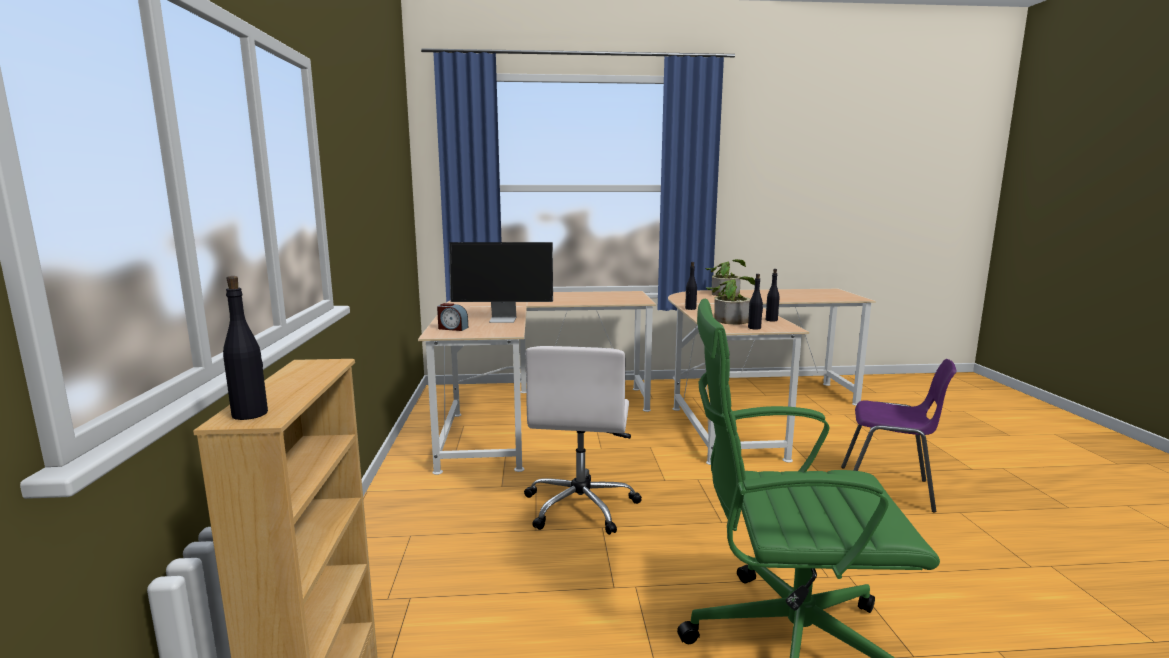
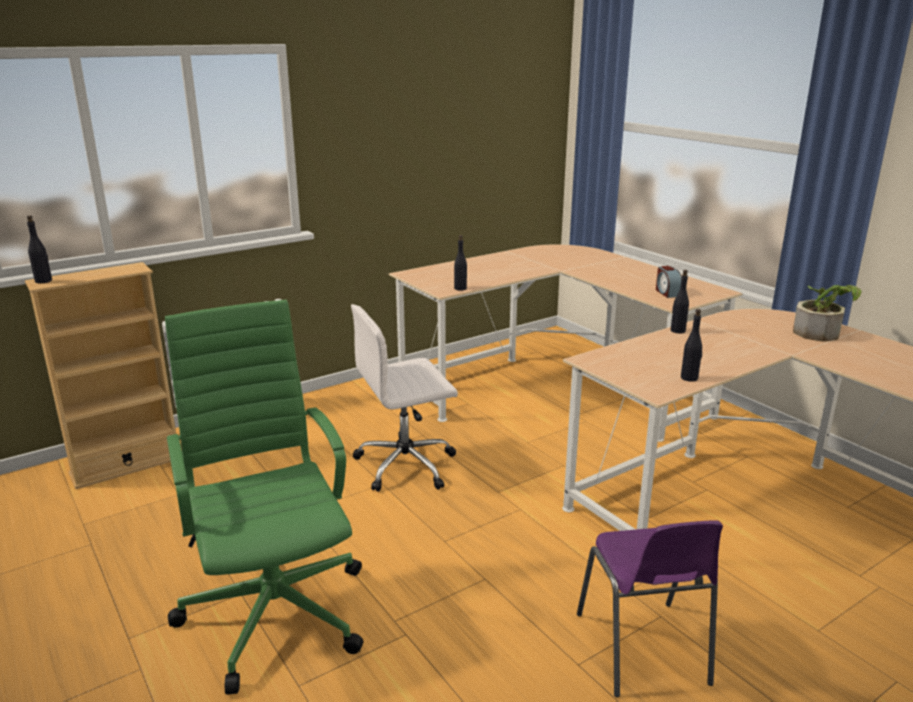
camera: 60 degrees right, 10 degrees up
(452, 328) = (433, 272): alarm clock -> alarm clock (667, 293)
(504, 319) = (489, 278): monitor -> none
(730, 319) = (653, 357): potted plant -> none
(754, 328) = (625, 375): black bottle -> black bottle (460, 288)

